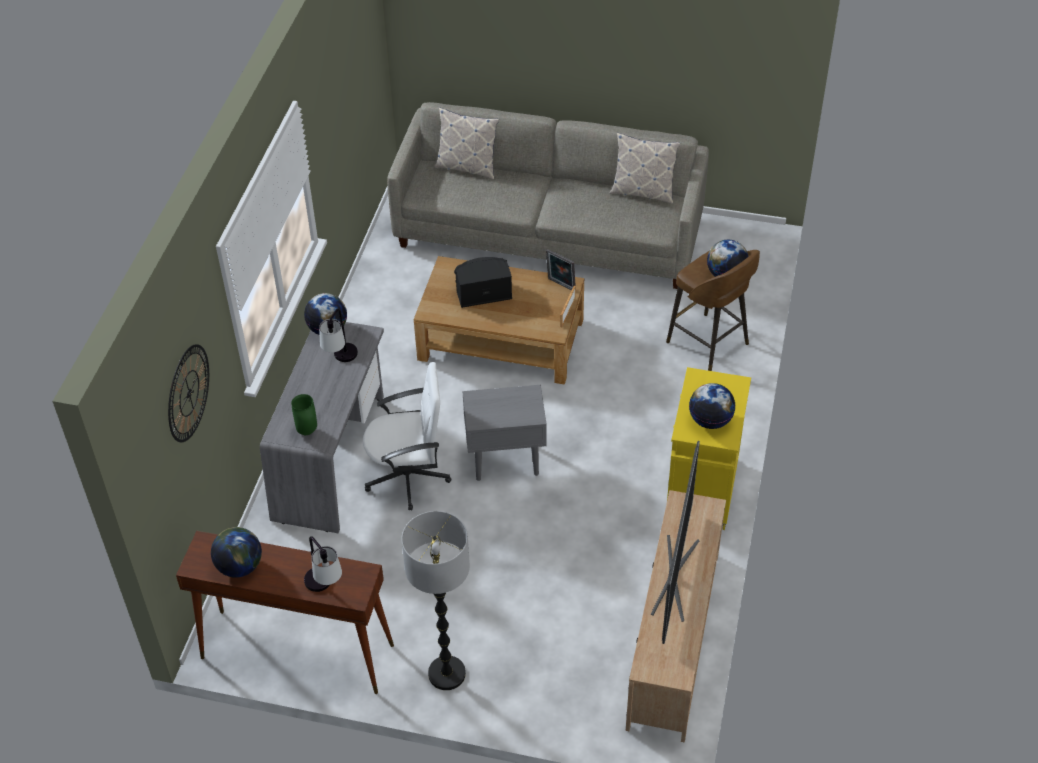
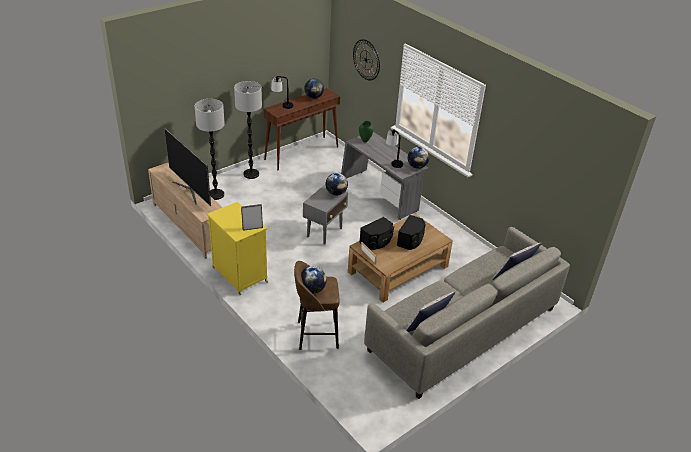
camera: 125 degrees right, 10 degrees down
(409, 476) = (348, 207): white office chair -> none
(524, 321) = (377, 241): none -> black speaker
(560, 285) = (389, 265): picture frame -> picture frame (252, 228)
(560, 674) = (216, 195): none -> floor lamp
(710, 420) = (231, 216): globe -> globe (336, 193)

